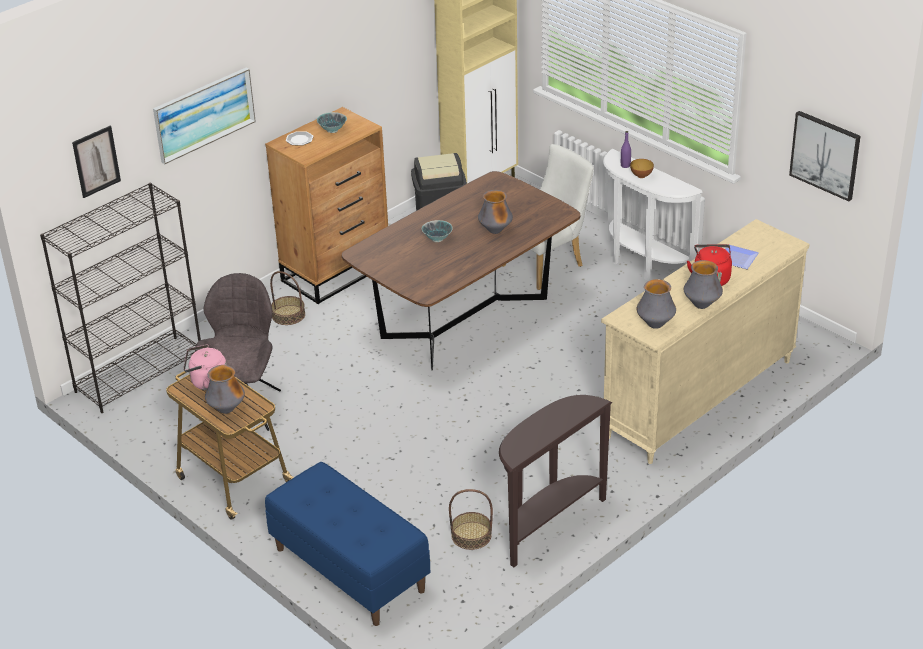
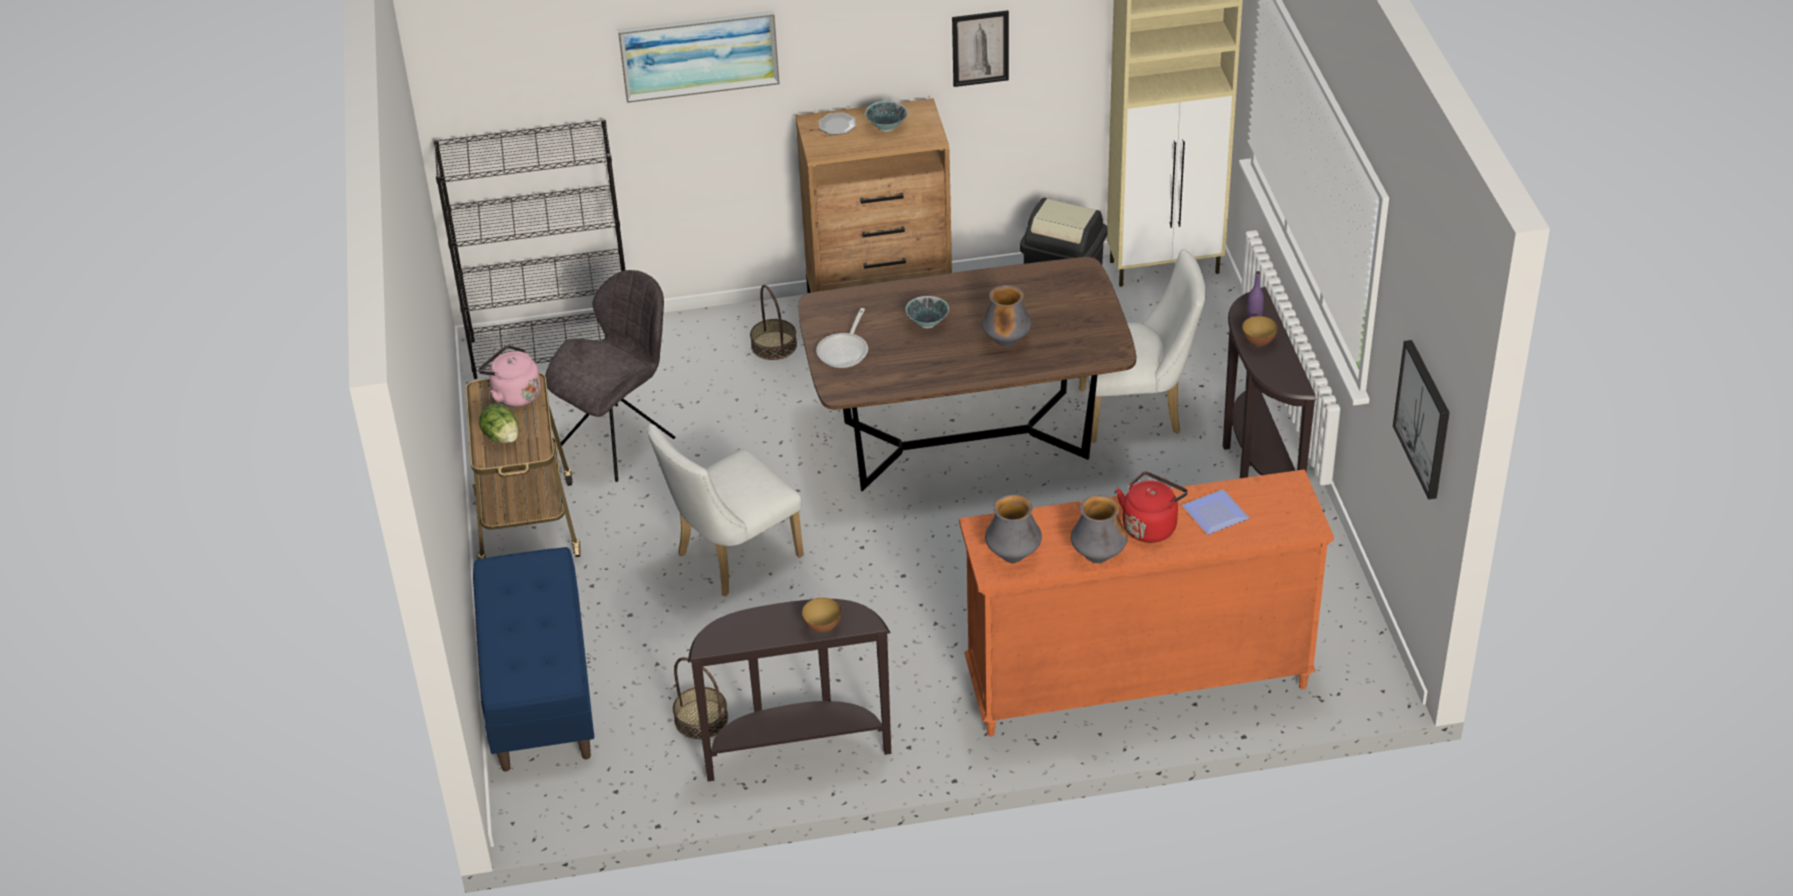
camera: 35 degrees right, 5 degrees up
(96, 161) = (525, 73): picture -> picture (980, 48)
(226, 409) = (502, 437): vase -> lettuce
(391, 440) = (731, 559): none -> white chair
(404, 272) = (845, 351): none -> frying pan
(571, 416) = (822, 627): none -> bowl
(641, 265) = (1255, 465): white console table -> brown console table
(698, 399) = (1136, 681): beige dresser -> orange dresser

